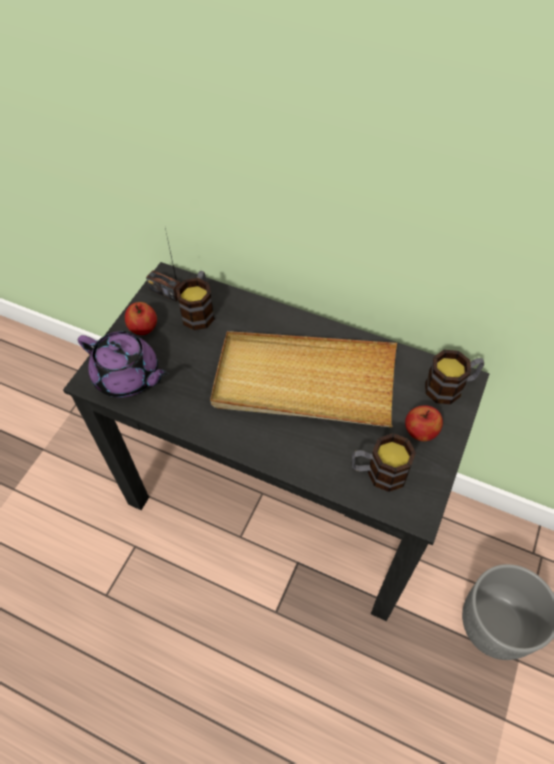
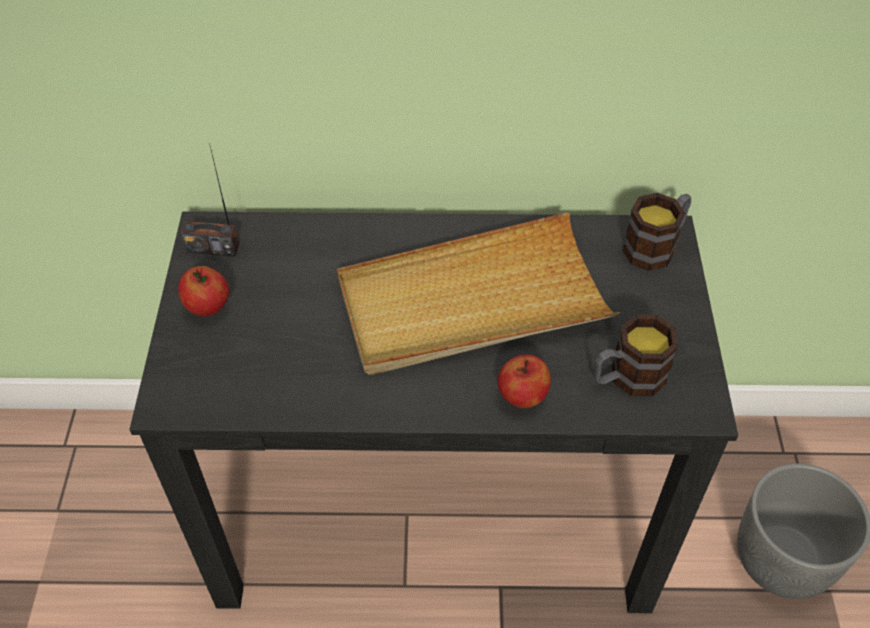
camera: 25 degrees left, 5 degrees down
(128, 376) = (220, 378): purple teapot -> none
(199, 311) = (277, 258): mug -> none
(420, 432) = (650, 312): apple -> apple (522, 396)

